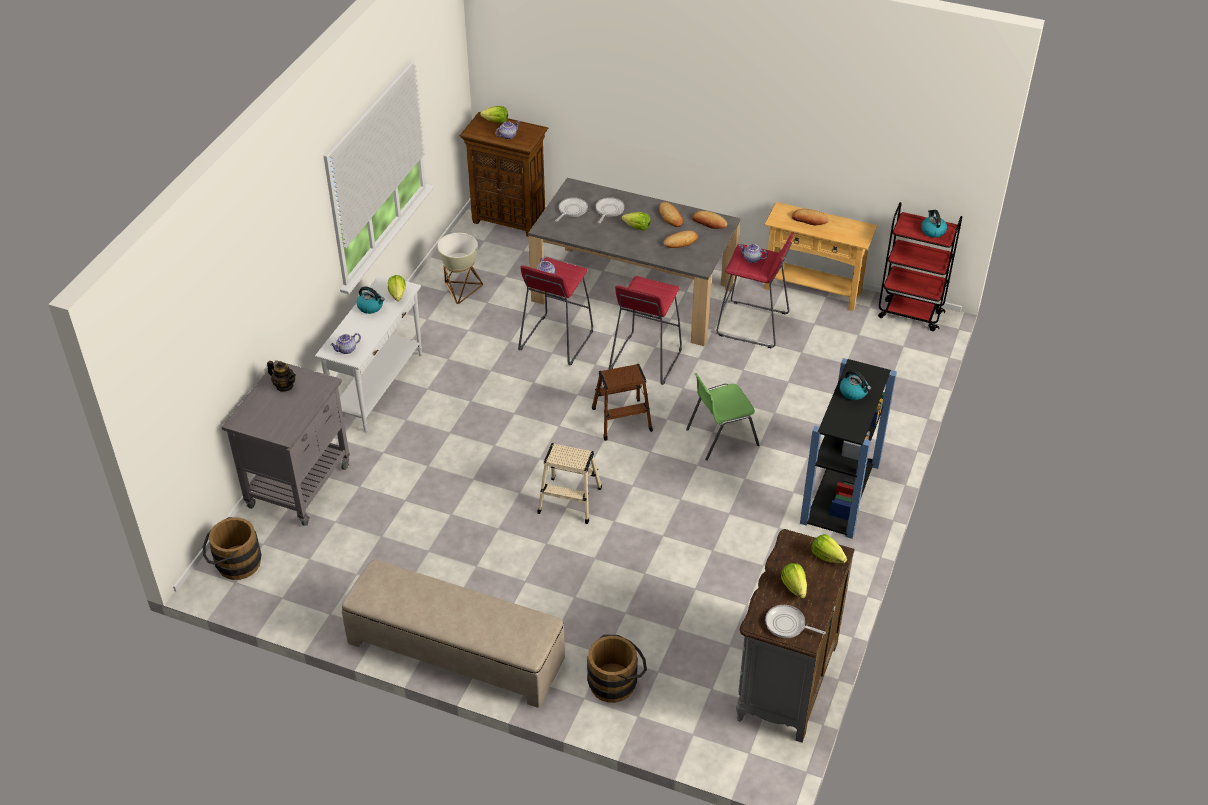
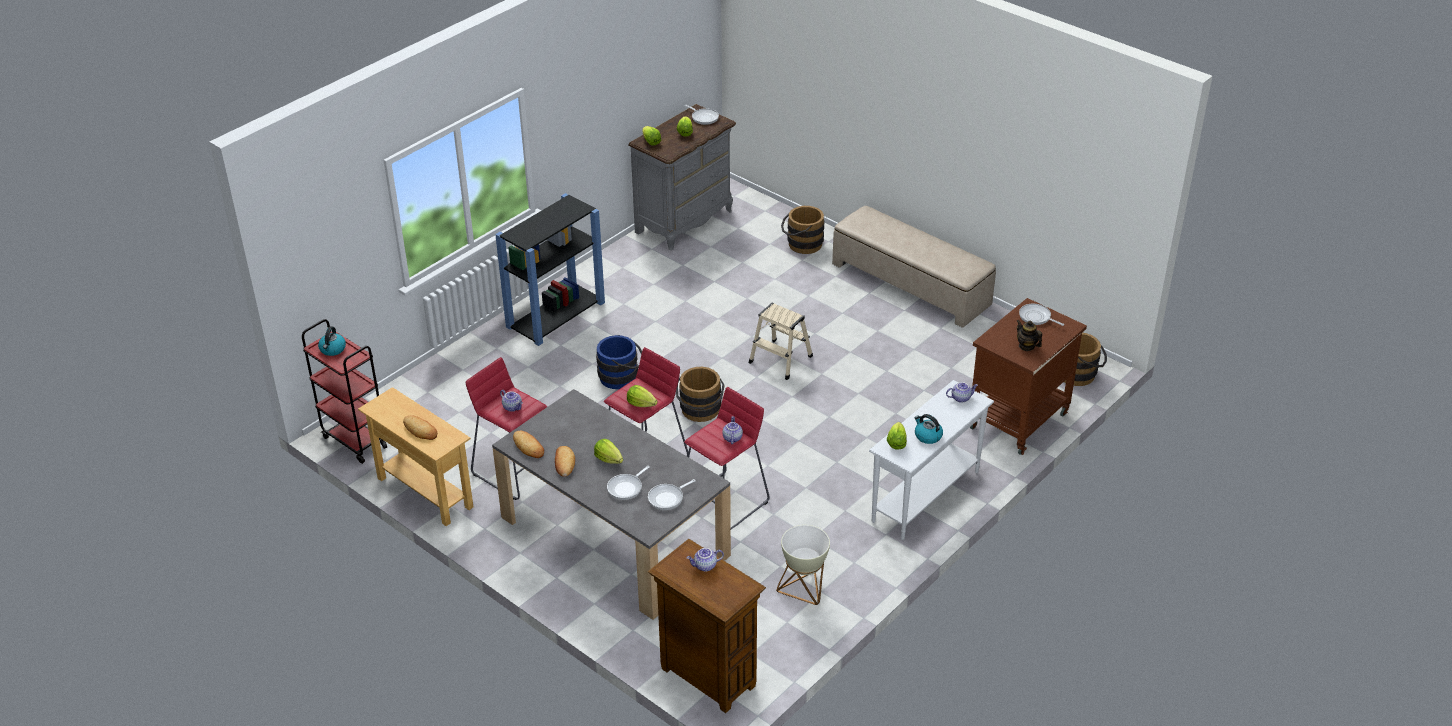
camera: 160 degrees left, 5 degrees down
(276, 423) = (1036, 317): none -> frying pan
(300, 486) = (1017, 422): grey cart -> brown cart
(496, 121) = (710, 594): lettuce -> lettuce (641, 404)
(622, 418) = (700, 412): brown step ladder -> brown bucket
(681, 241) = (574, 432): bread -> none
(720, 437) = (622, 377): green chair -> blue bucket
(854, 392) = (544, 226): kettle -> none

